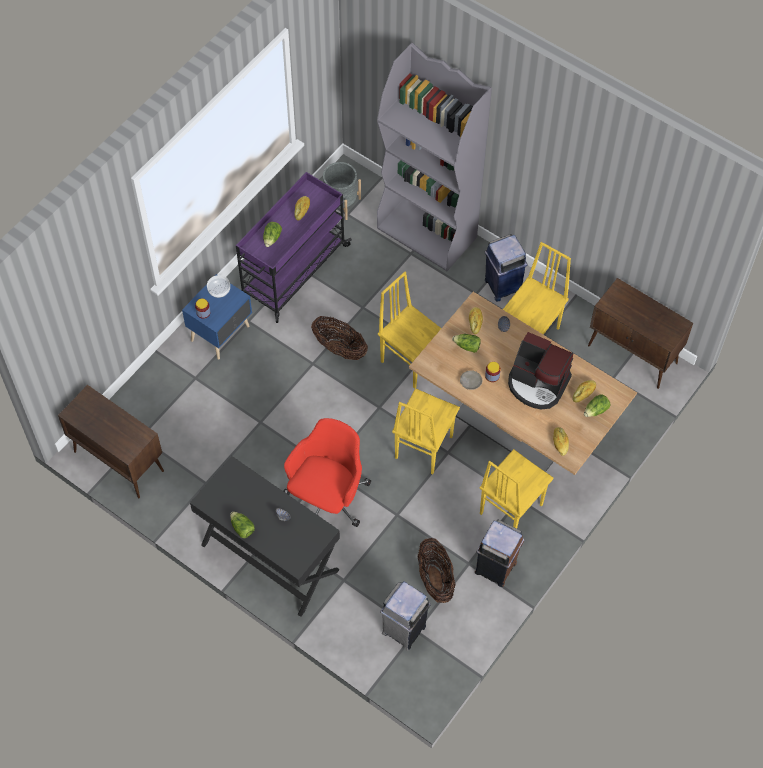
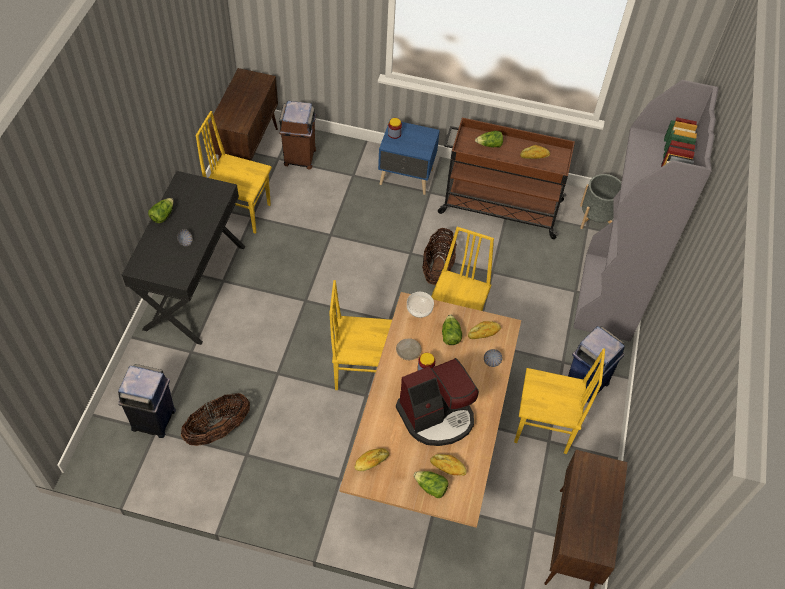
camera: 65 degrees right, 5 degrees down
(219, 290) = (424, 137): bowl -> bowl (419, 309)
(292, 272) = (499, 207): purple cart -> brown cart
(327, 498) = (273, 311): red office chair -> none
(404, 629) = (154, 420): grey trash can -> blue trash can
(496, 568) = (250, 483): brown trash can -> brown trash can (299, 158)
(510, 509) = (324, 474): yellow chair -> yellow chair (241, 212)
(537, 384) = (437, 416): coffee machine -> coffee machine turned 120 degrees counterclockwise

